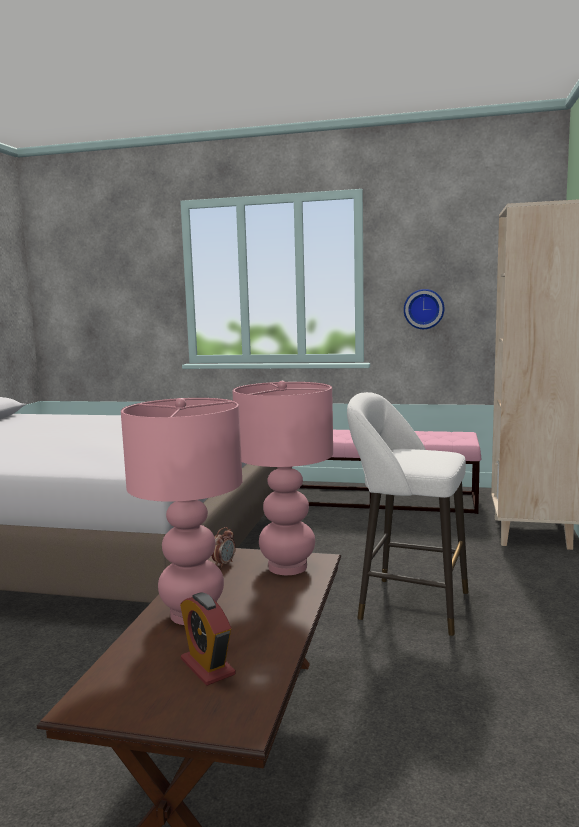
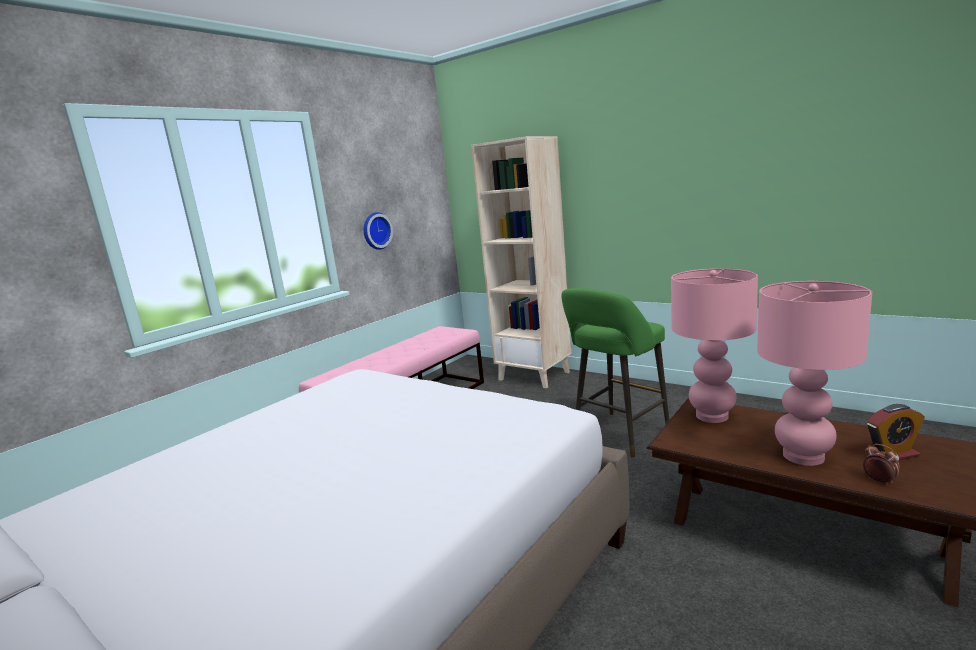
camera: 65 degrees left, 5 degrees up
(224, 564) = (698, 439): alarm clock -> alarm clock (879, 481)
(407, 604) = (617, 436): white stool -> green stool

